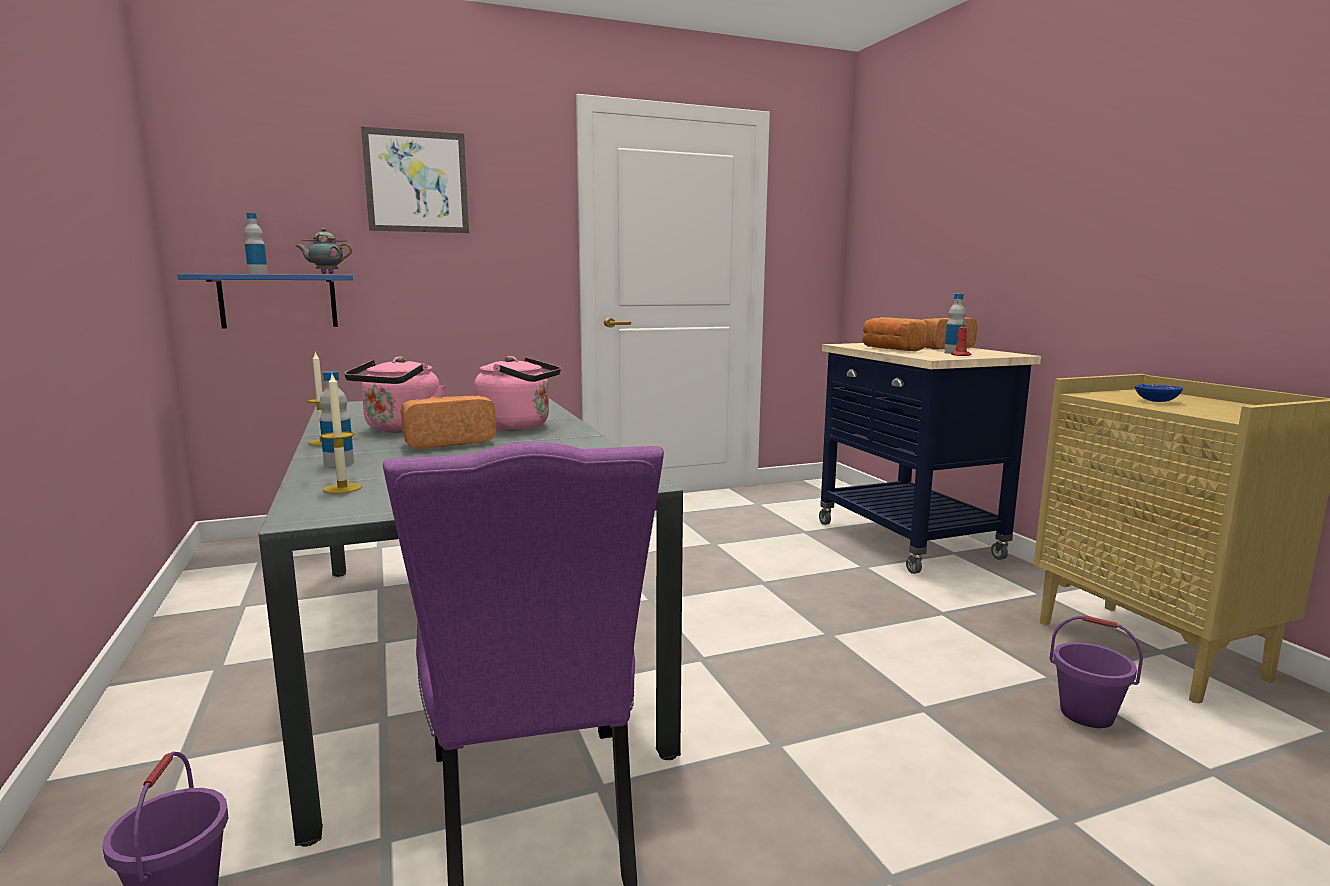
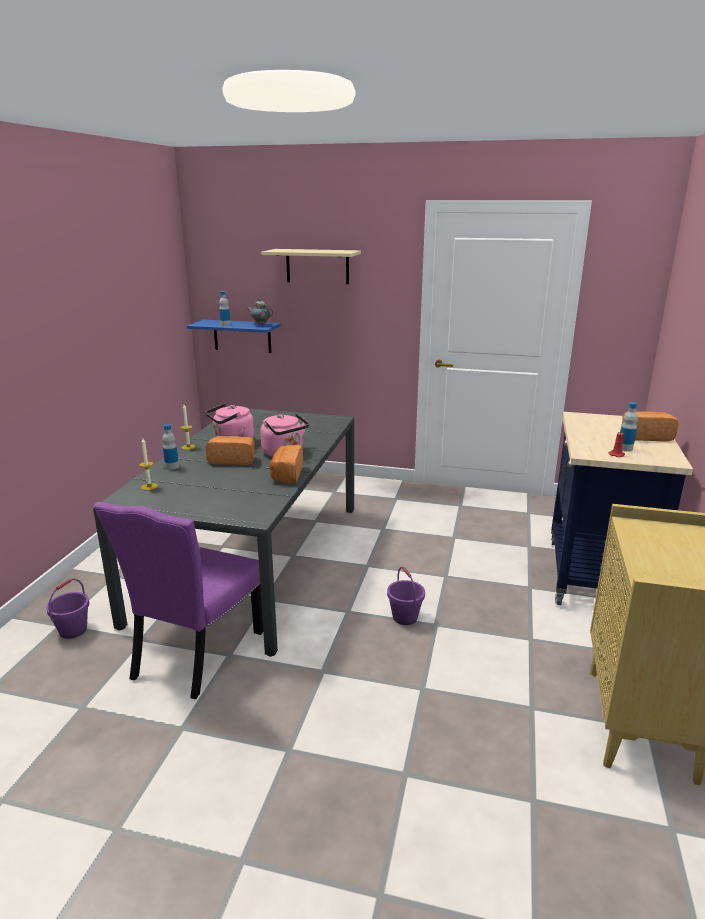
camera: 35 degrees right, 10 degrees up
(416, 182) = (317, 266): picture -> beige shelf
(890, 349) = (588, 432): bread -> bread (286, 475)
(1086, 714) = (513, 736): purple bucket -> purple bucket (404, 617)
(1156, 401) = (659, 546): blue bowl -> none

